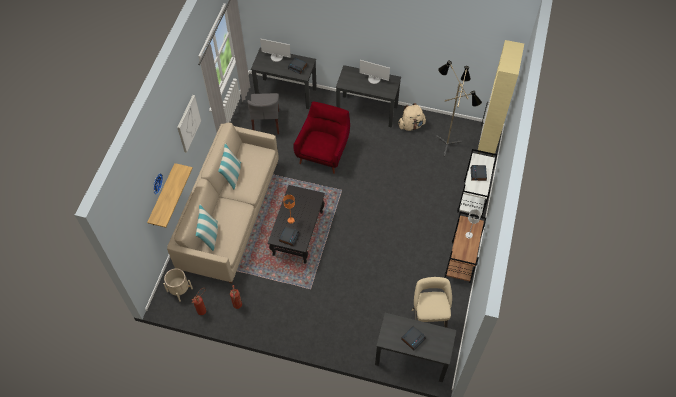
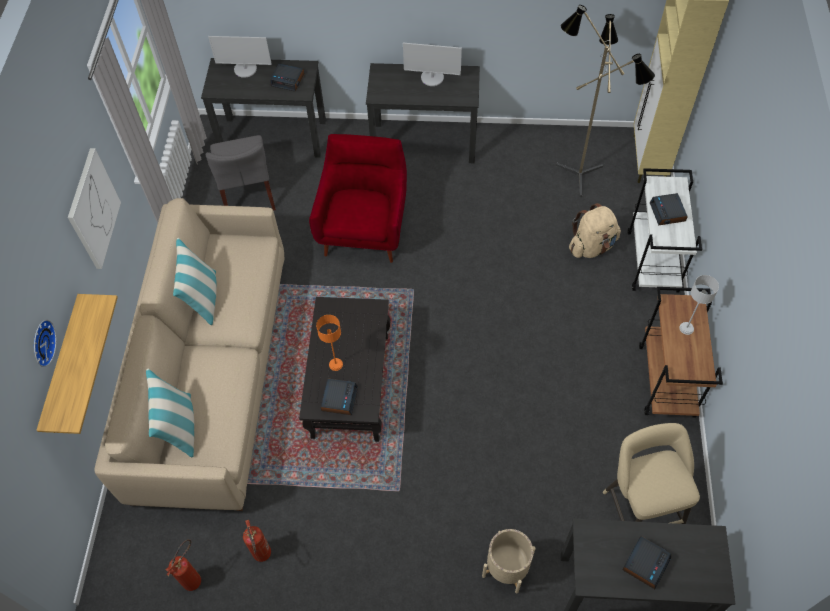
camera: 10 degrees left, 0 degrees up
(179, 290) = (139, 545): beige planter -> beige planter (507, 567)
(411, 125) = (508, 154): beige backpack -> beige backpack (592, 246)

